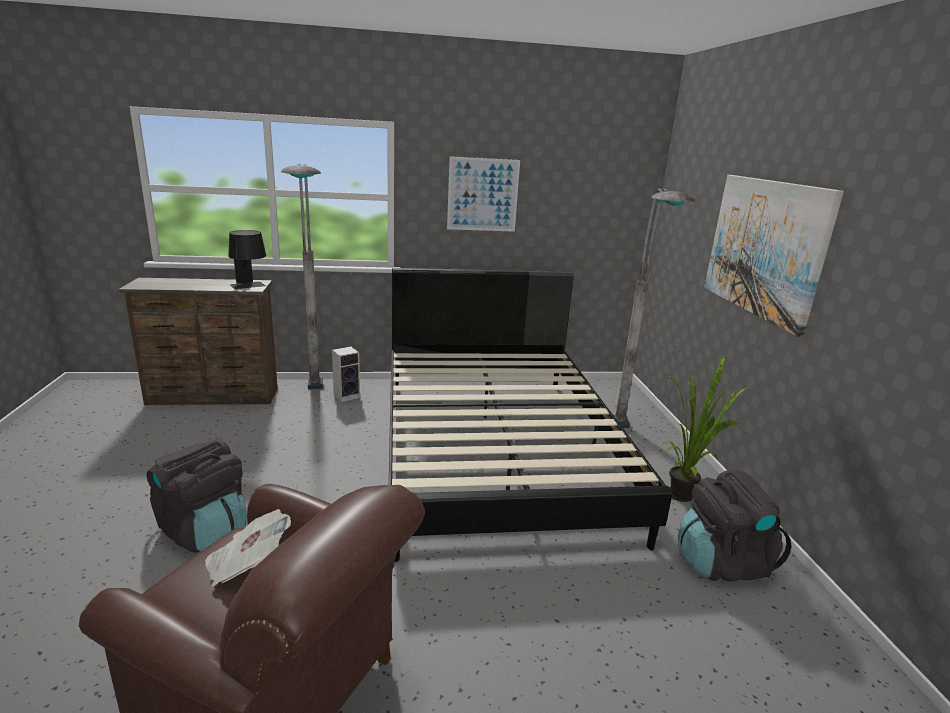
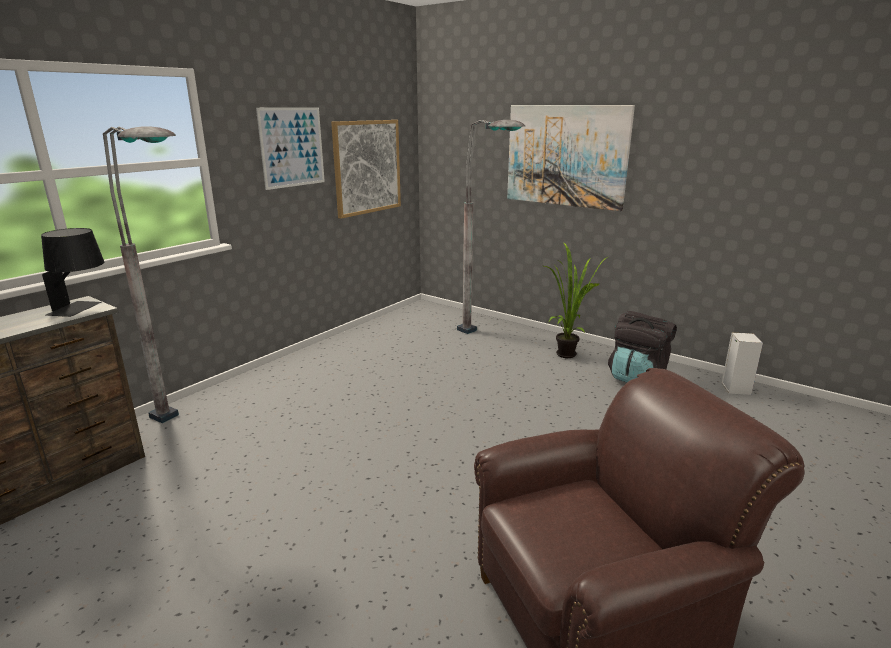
camera: 45 degrees left, 0 degrees up
(205, 531) = (318, 587): black backpack -> none
(248, 564) = (563, 512): newspaper -> none
(347, 396) = (221, 408): speaker -> speaker (734, 388)
(497, 451) = (428, 385): black bed -> none
(574, 224) = (367, 167): none -> picture

